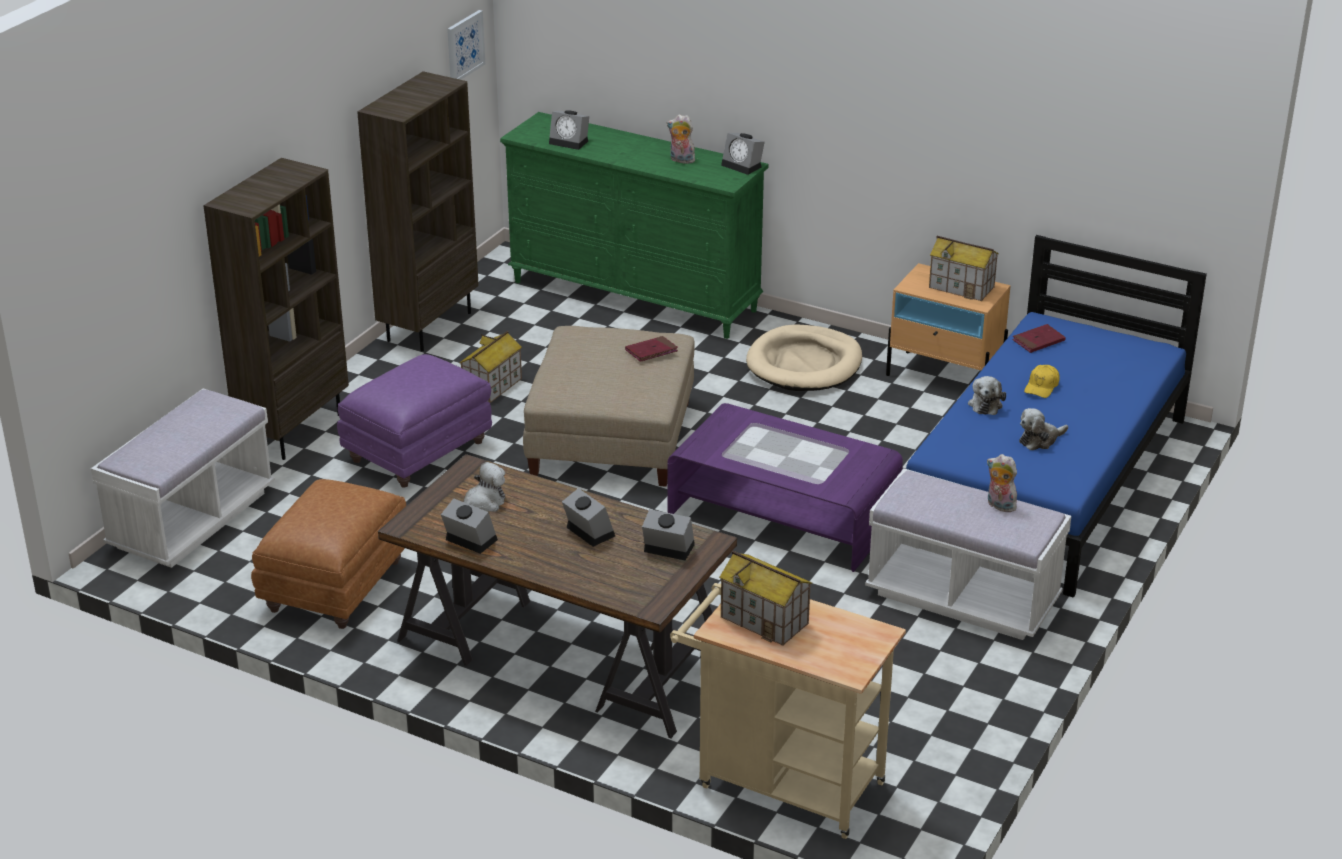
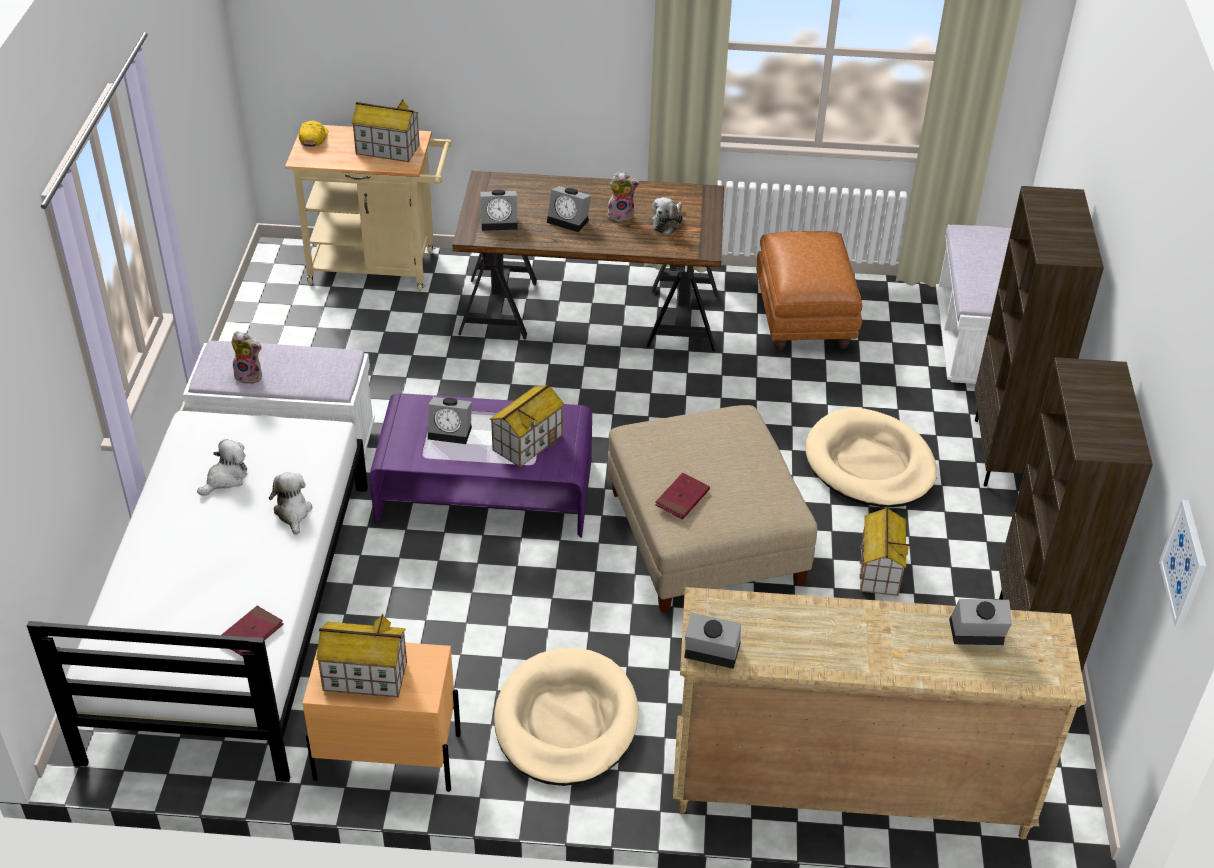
camera: 155 degrees right, 10 degrees up
(418, 451) = (869, 464): purple ottoman -> beige dog bed
(468, 540) = (652, 193): alarm clock -> alarm clock (451, 431)
(635, 296) = (848, 787): green dresser -> beige dresser
(681, 160) = (799, 638): plush toy -> plush toy (621, 215)
(747, 438) = (527, 442): none -> toy house
(1042, 387) = (235, 553): yellow cap -> yellow cap (313, 138)
(1046, 480) = (232, 614): blue bed -> white bed

